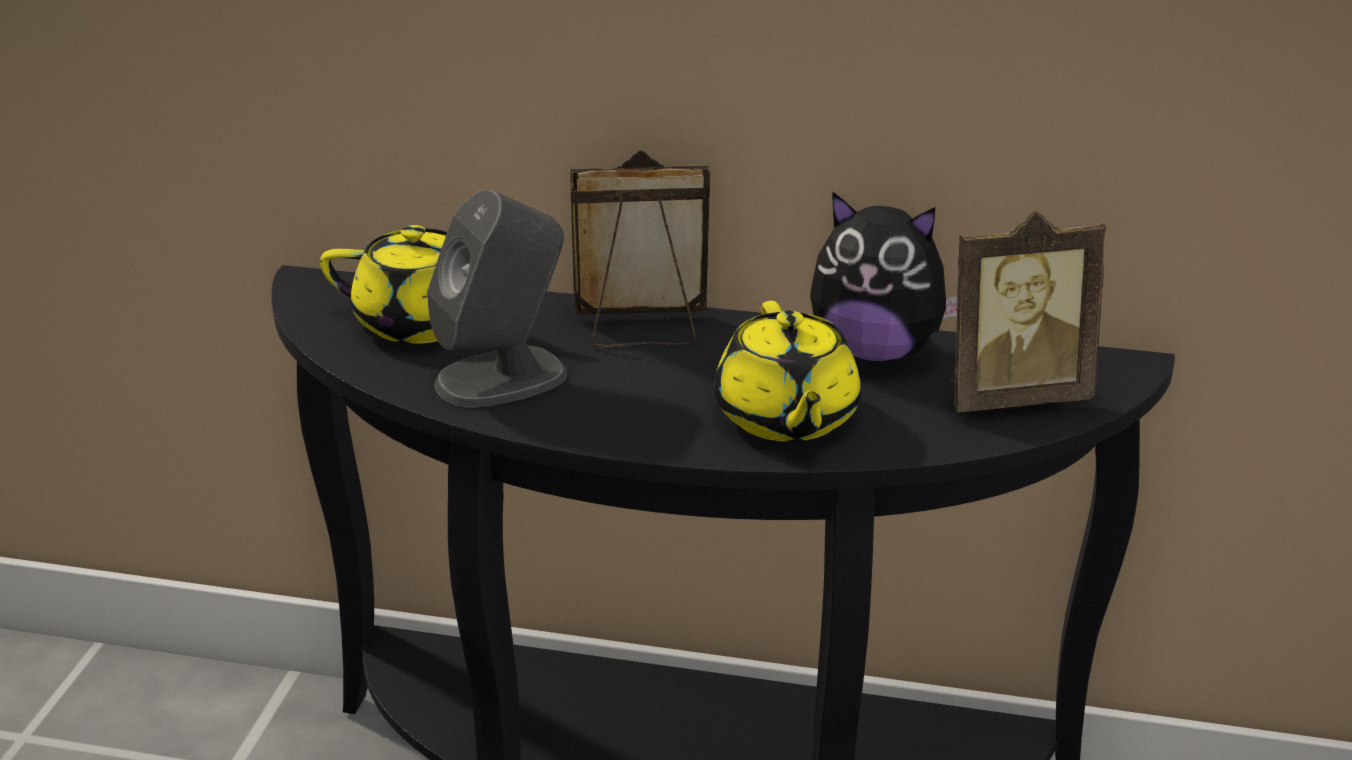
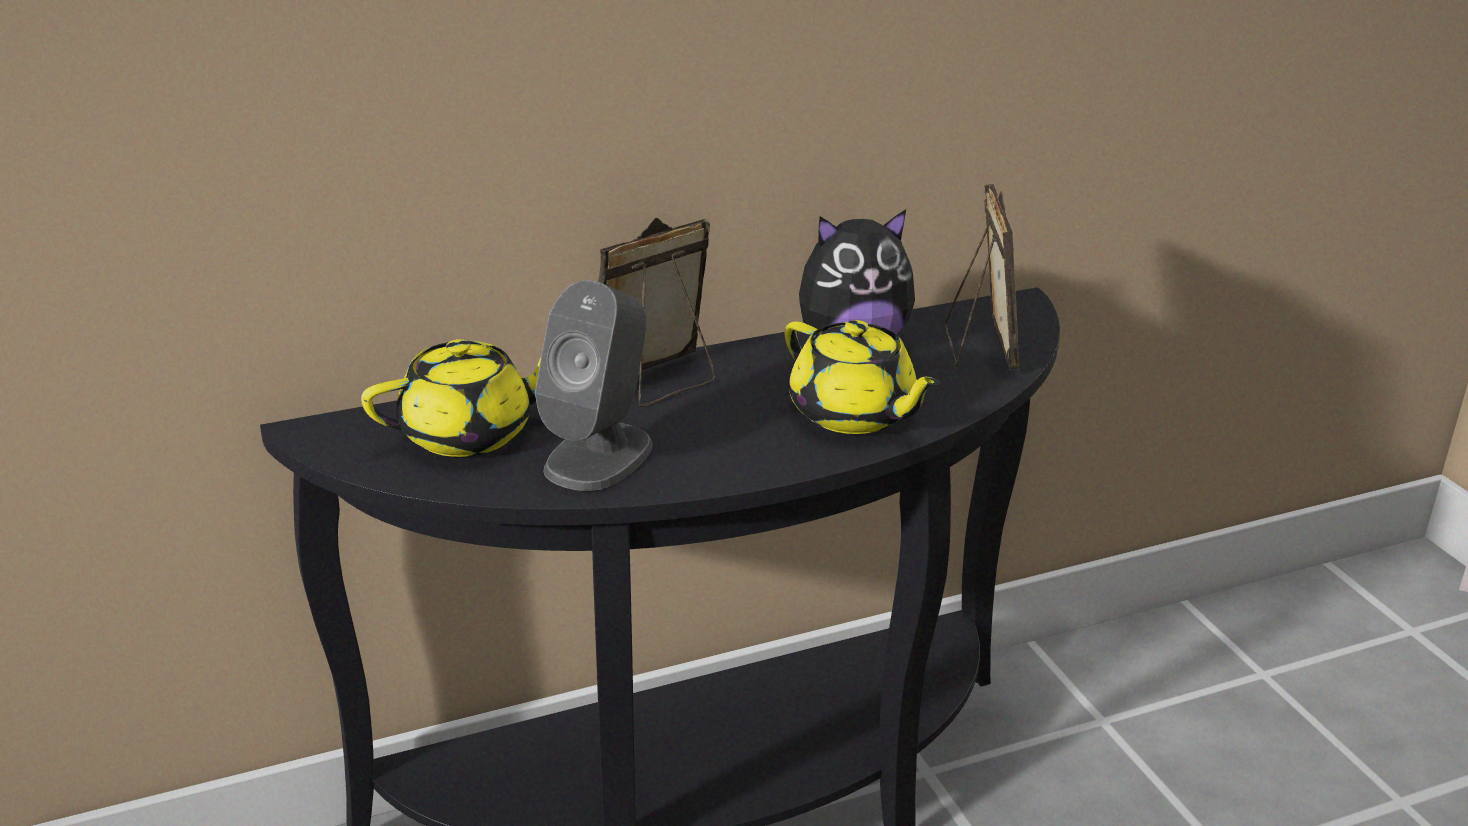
camera: 35 degrees left, 0 degrees up
(1012, 396) = (979, 348): picture frame -> picture frame turned 45 degrees counterclockwise

